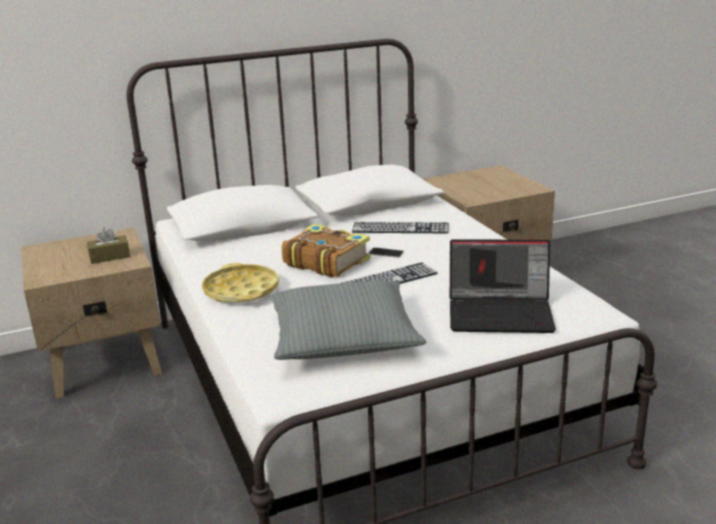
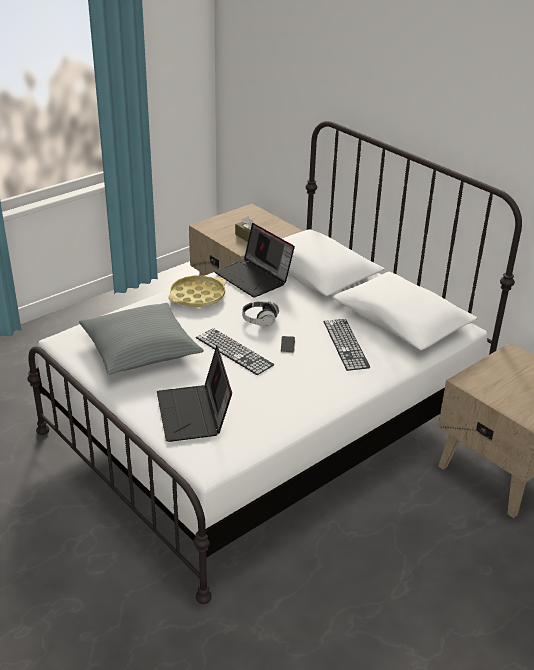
camera: 70 degrees right, 10 degrees up
(228, 255) = (254, 278): none -> laptop
(326, 261) = (259, 320): book -> headphones

